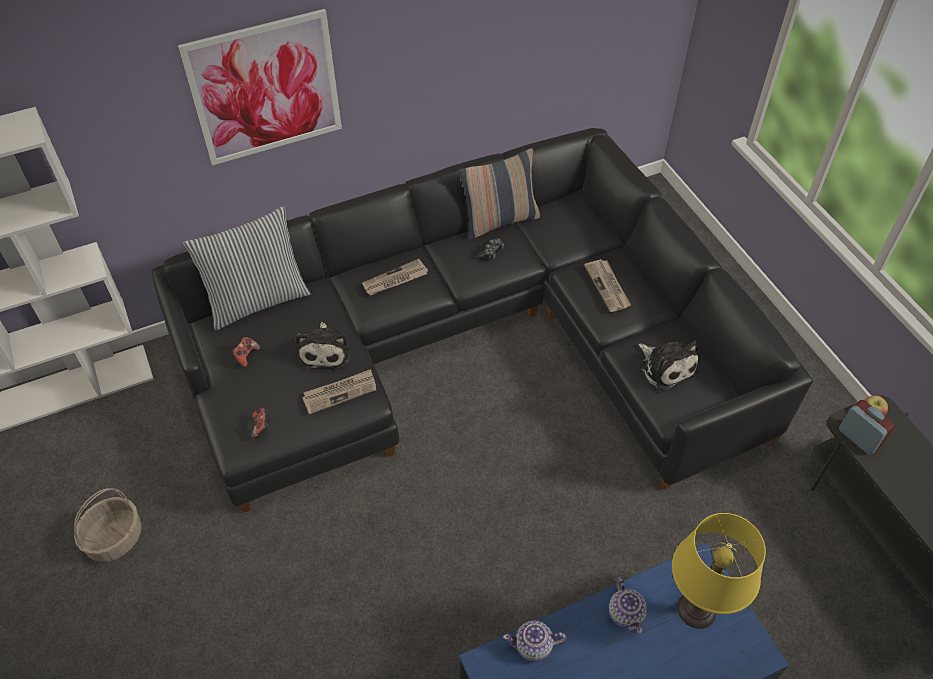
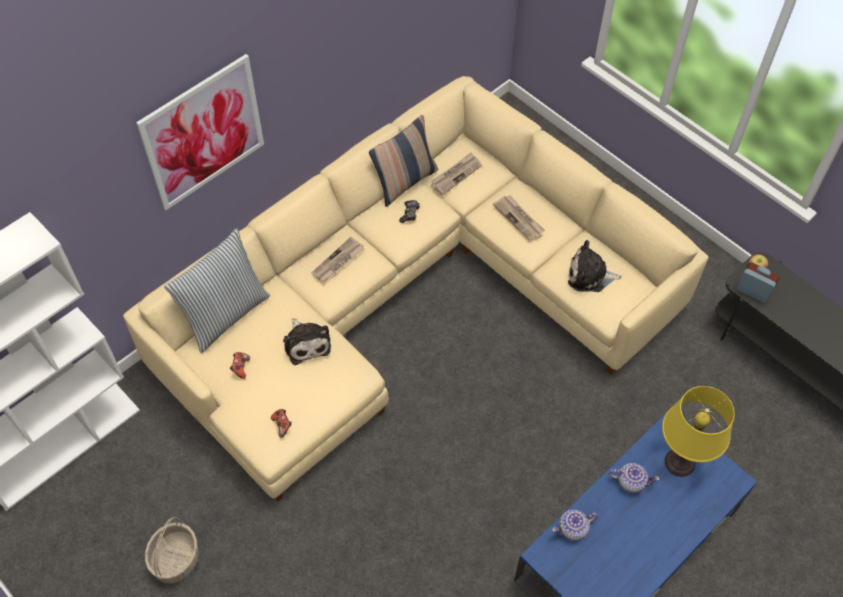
camera: 20 degrees left, 5 degrees up
(340, 392) = (335, 376): newspaper -> newspaper (456, 174)
(471, 344) = (408, 296): black sofa -> beige sofa
(626, 613) = (630, 482): teapot -> teapot turned 45 degrees counterclockwise
(665, 367) = (590, 275): plush toy -> plush toy turned 150 degrees clockwise

